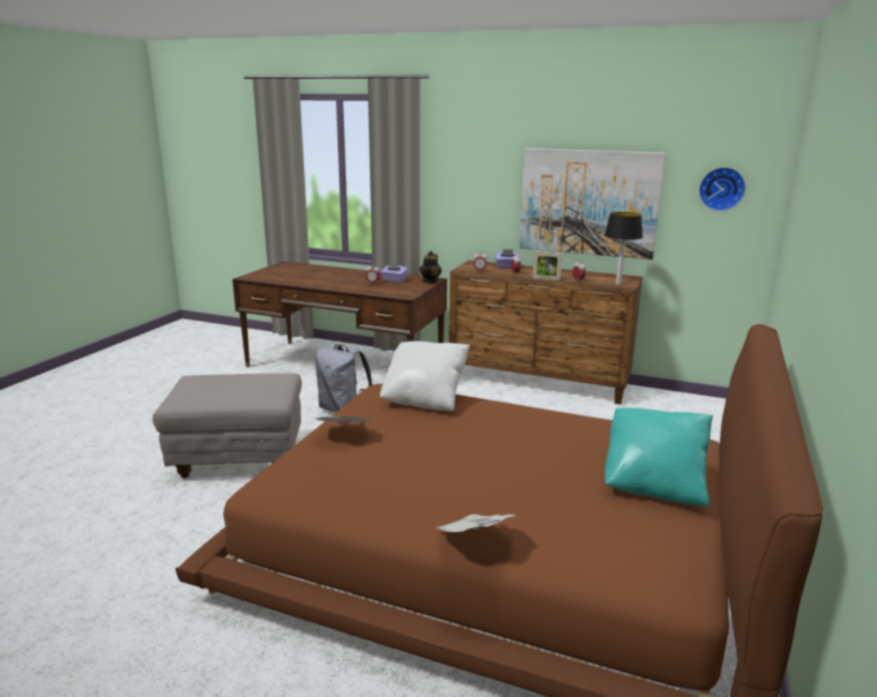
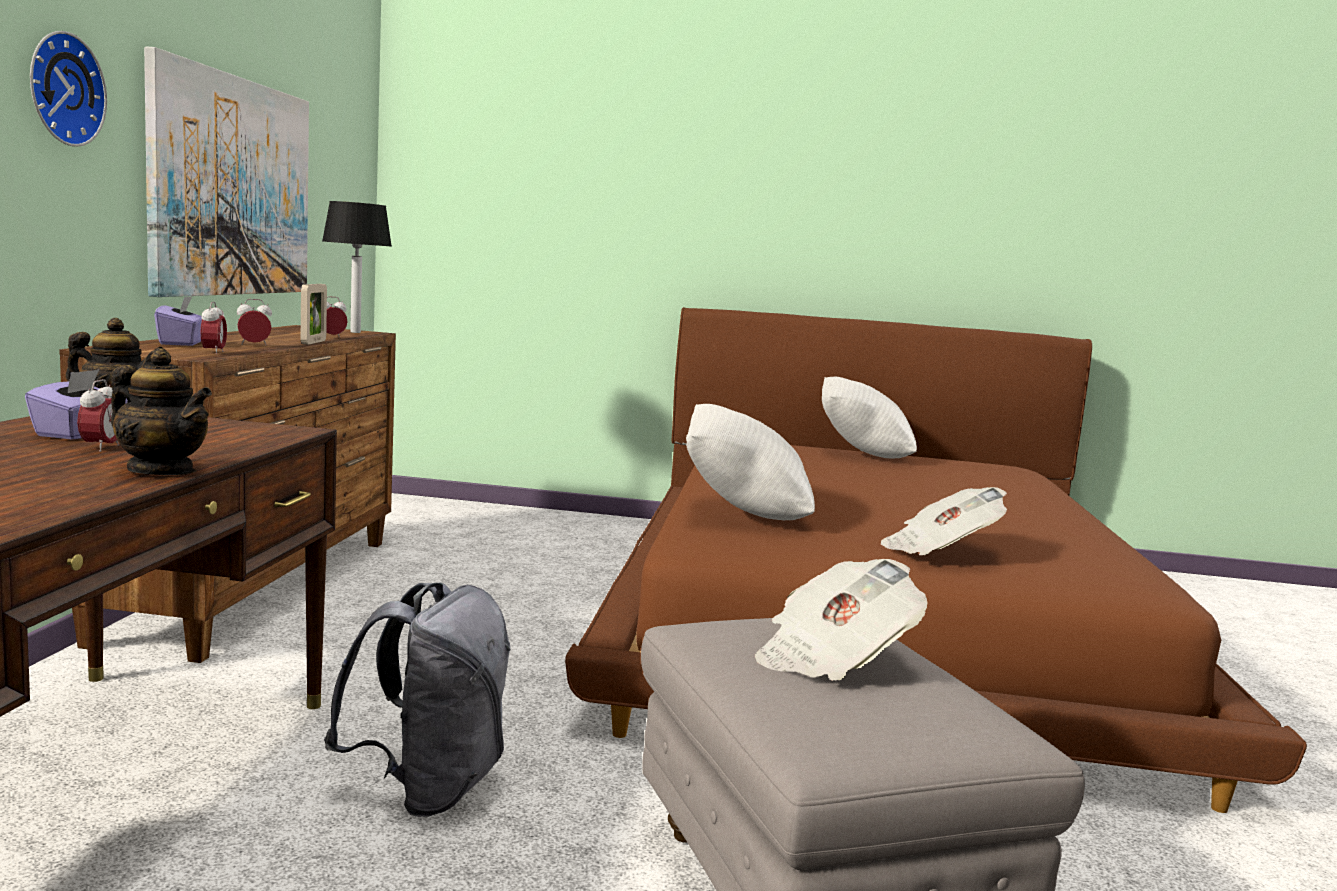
camera: 105 degrees left, 10 degrees down
(341, 288) = (162, 471): none -> teapot
(474, 540) = (1070, 501): newspaper -> newspaper (832, 659)
(654, 483) = (862, 454): turquoise pillow -> white pillow
(722, 188) = (342, 169): wall clock -> wall clock (61, 89)

